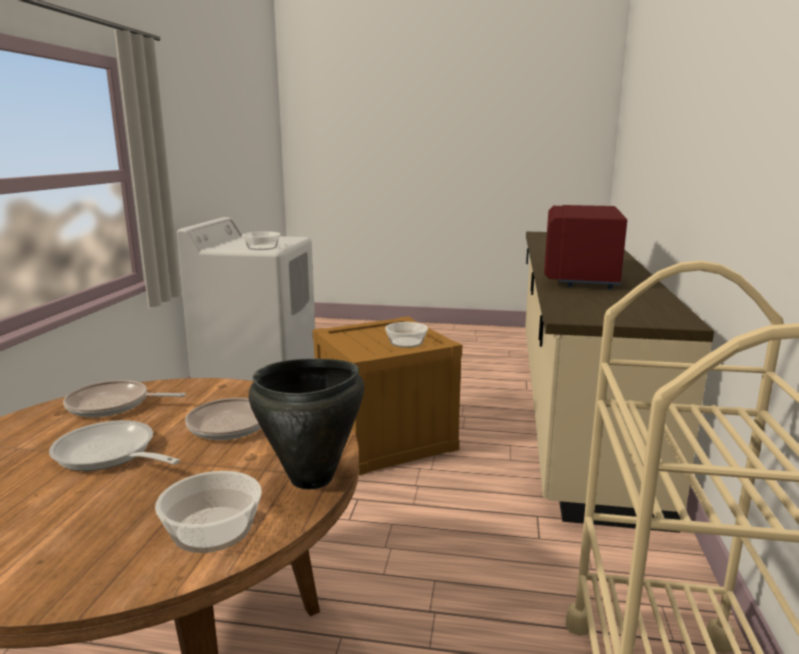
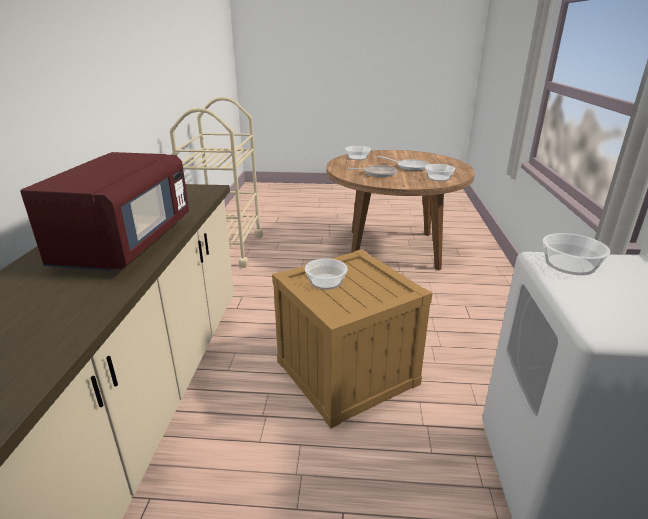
camera: 175 degrees right, 10 degrees up
(113, 405) = (438, 178): frying pan -> bowl
(312, 478) = (338, 164): black cooking pot -> none

